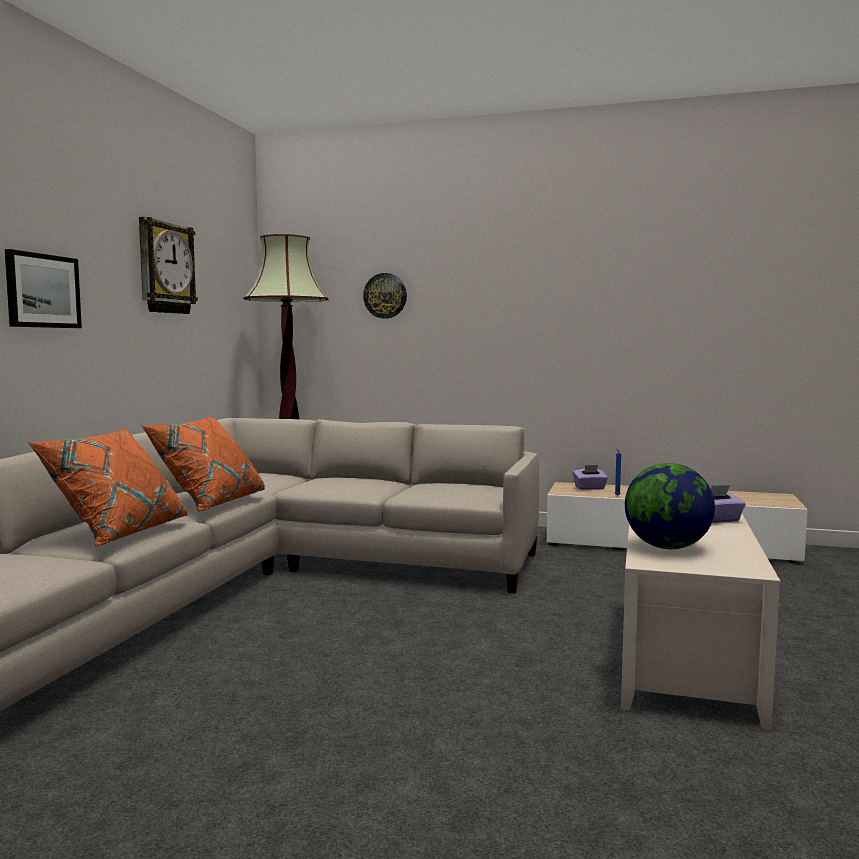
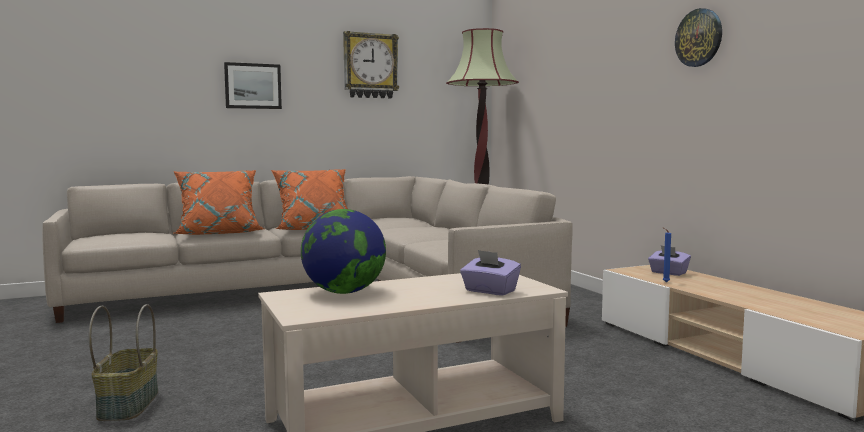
camera: 50 degrees right, 0 degrees up
(385, 295) = (553, 73): wall clock -> wall clock (699, 38)
(481, 769) = (127, 404): none -> basket

